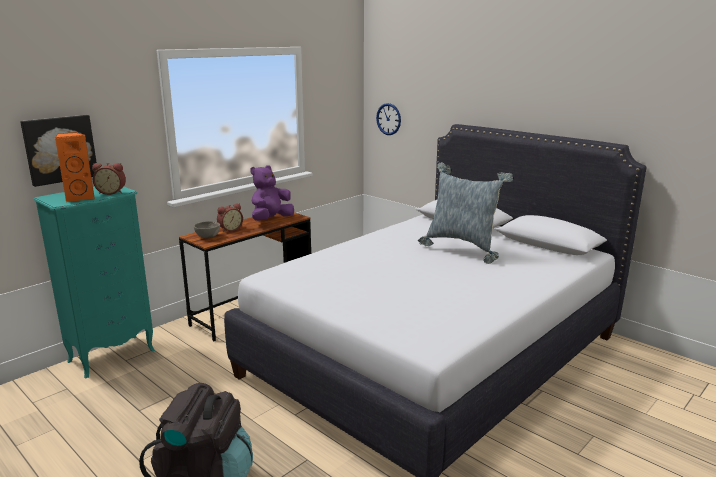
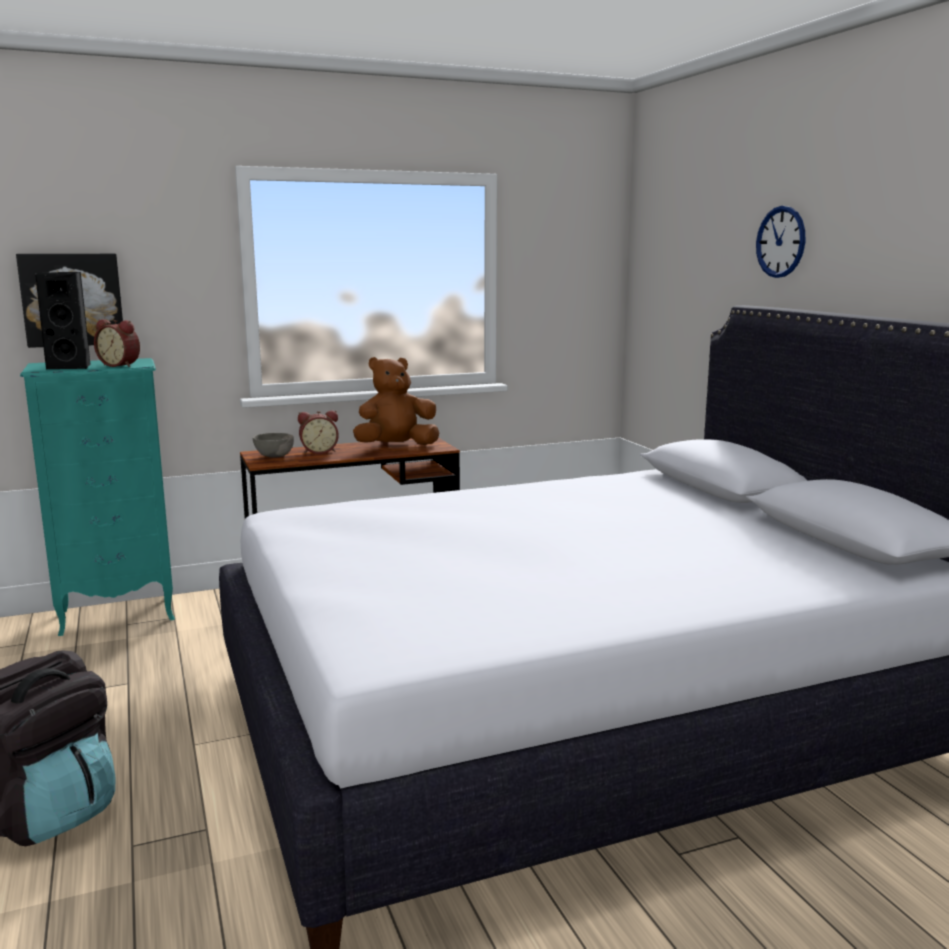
camera: 25 degrees right, 5 degrees down
(79, 197) = (72, 366): orange speaker -> black speaker
(271, 219) = (396, 446): purple plush toy -> brown plush toy
(388, 119) = (656, 304): wall clock -> wall clock (780, 242)
(462, 251) = (653, 528): pillow -> none

